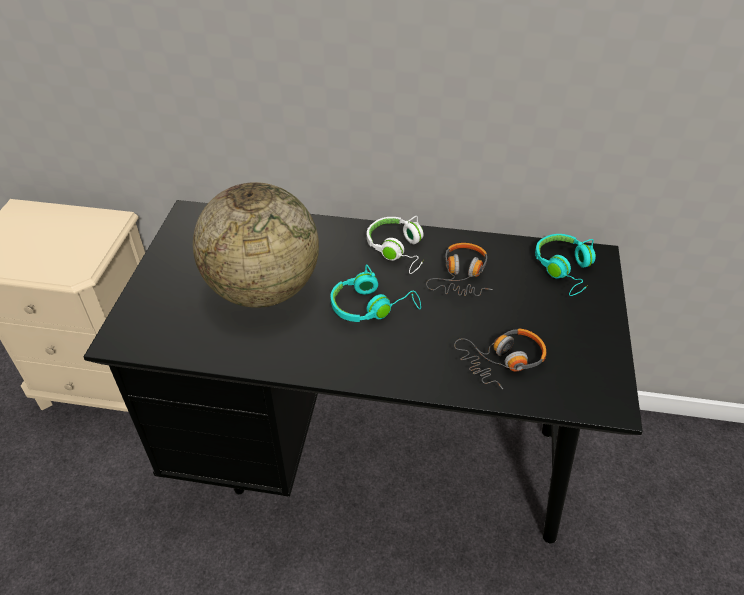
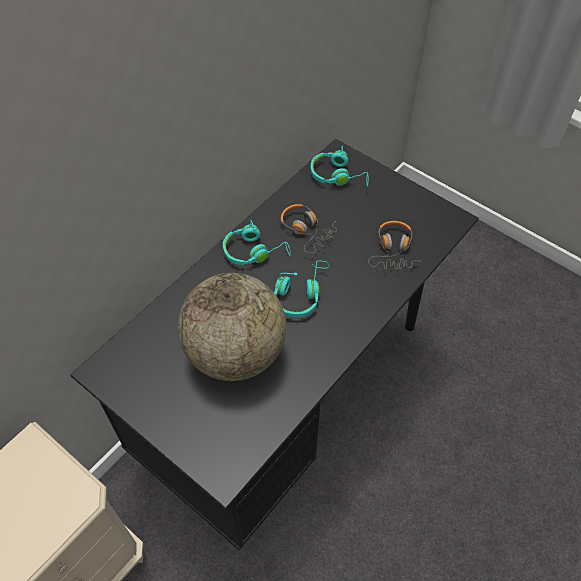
camera: 60 degrees left, 10 degrees up
(398, 250) = (254, 251): white headphones -> turquoise headphones

